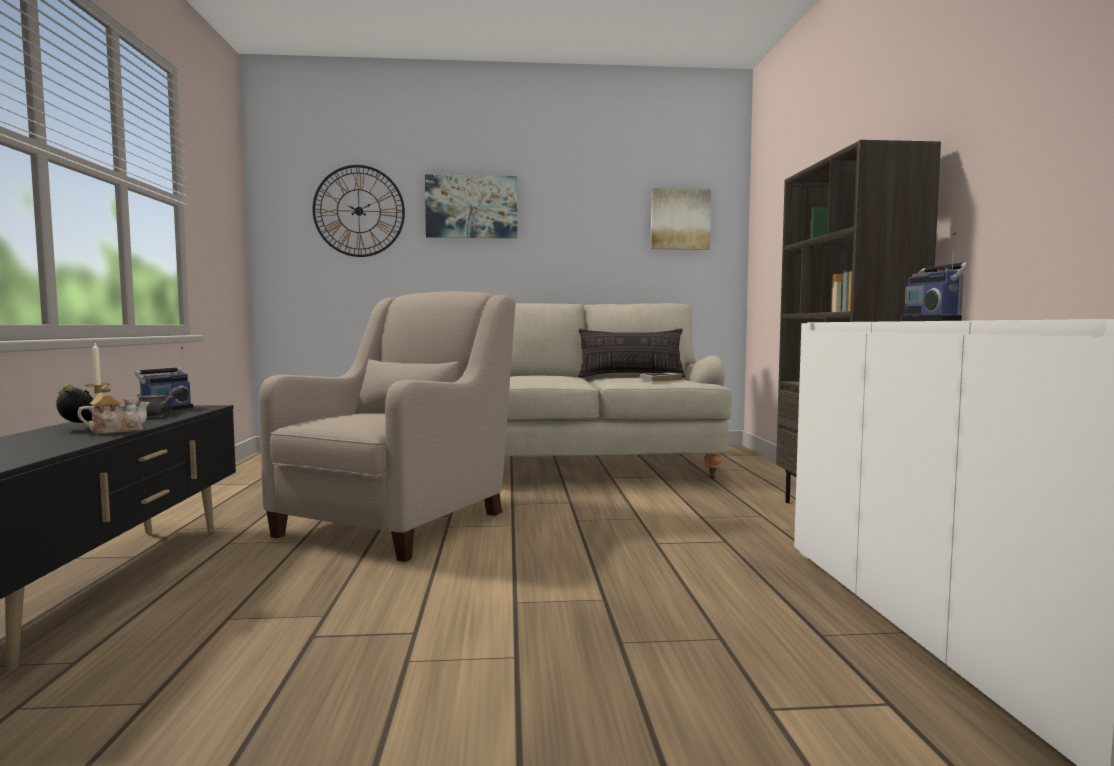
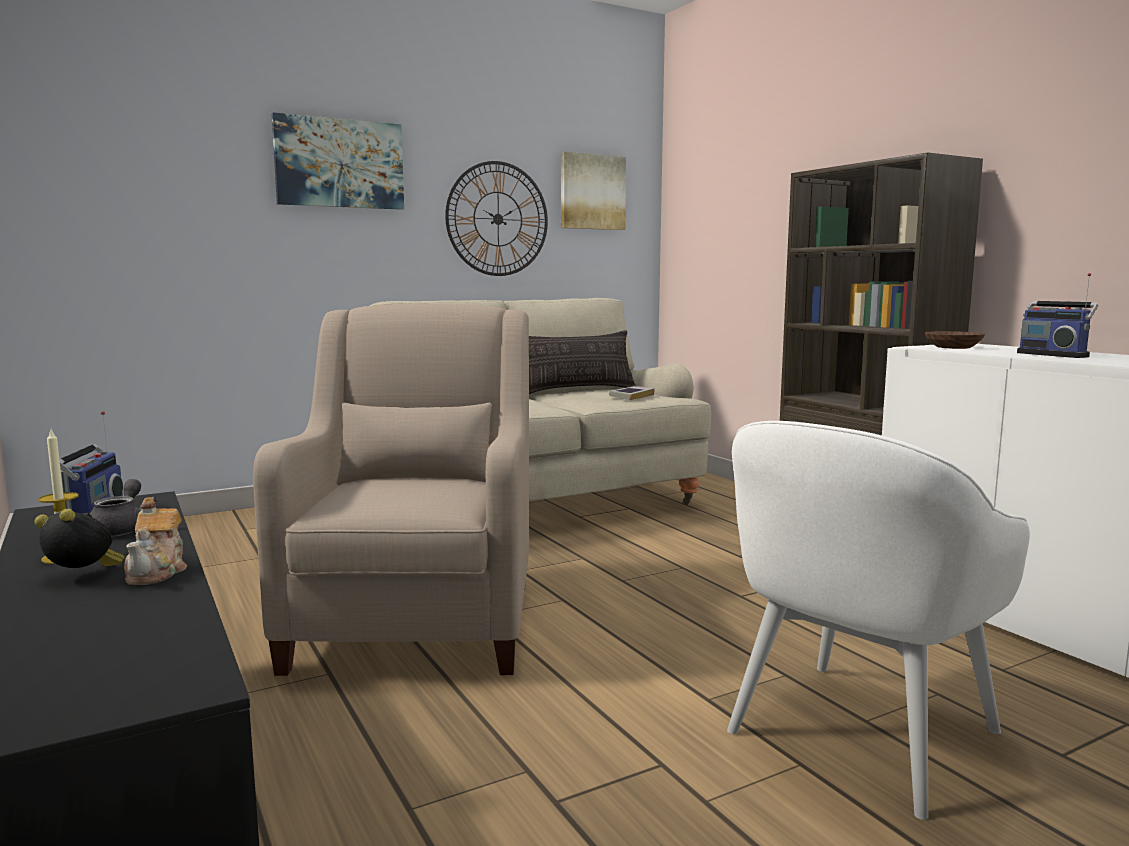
camera: 25 degrees left, 5 degrees up
(116, 431) = (158, 572): teapot -> teapot turned 150 degrees clockwise
(359, 211) = (170, 161): wall clock -> wall clock (497, 219)
(598, 649) = (859, 734): none -> white armchair
(865, 321) = (953, 347): none -> brown bowl

